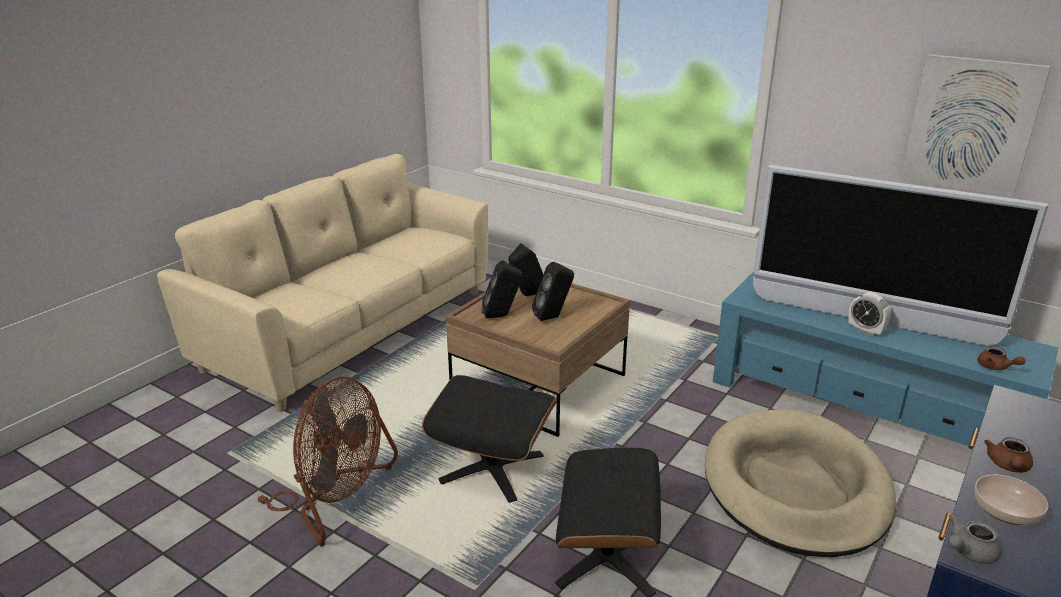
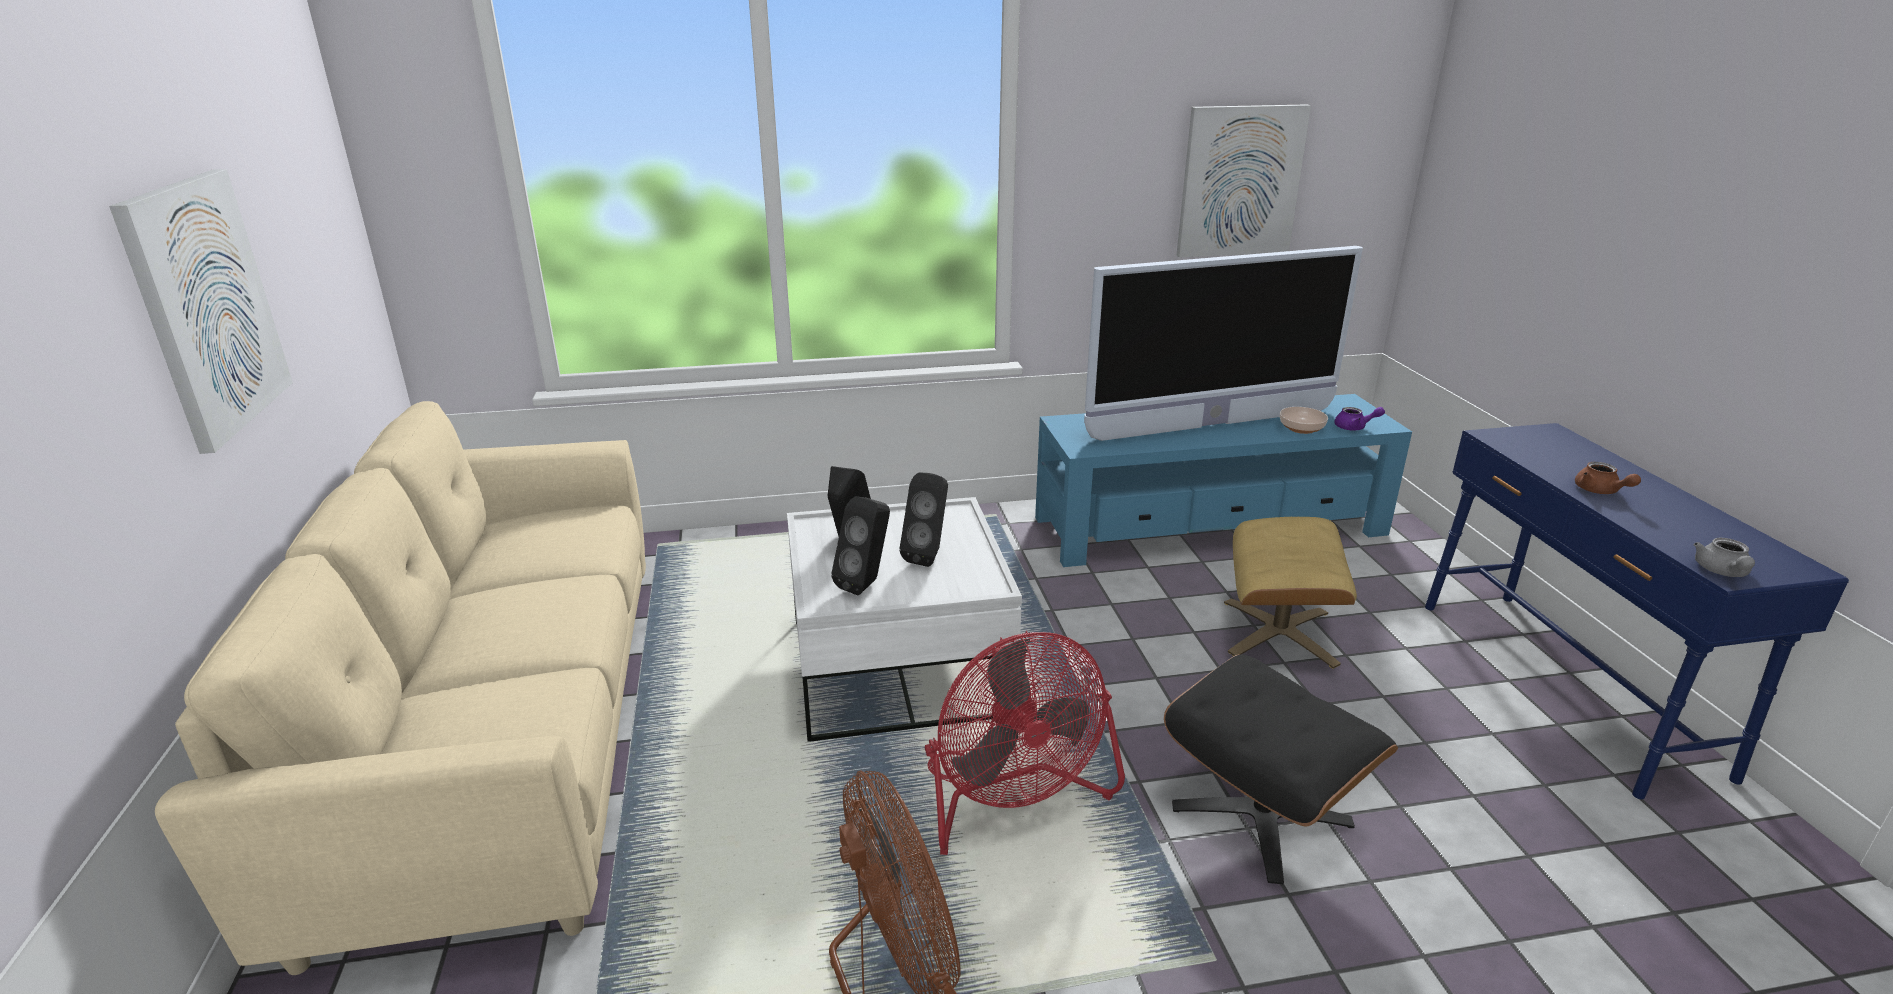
camera: 45 degrees left, 0 degrees up
(274, 83) = (205, 307): none -> picture
(492, 467) = (1005, 801): black ottoman -> red fan
(538, 384) = (898, 667): brown coffee table -> white coffee table
(795, 487) = (1280, 633): beige dog bed -> beige ottoman
(865, 331) = (1225, 436): alarm clock -> none
(996, 367) = (1354, 427): brown teapot -> purple teapot
(1004, 511) = (1667, 527): bowl -> bowl (1301, 428)

